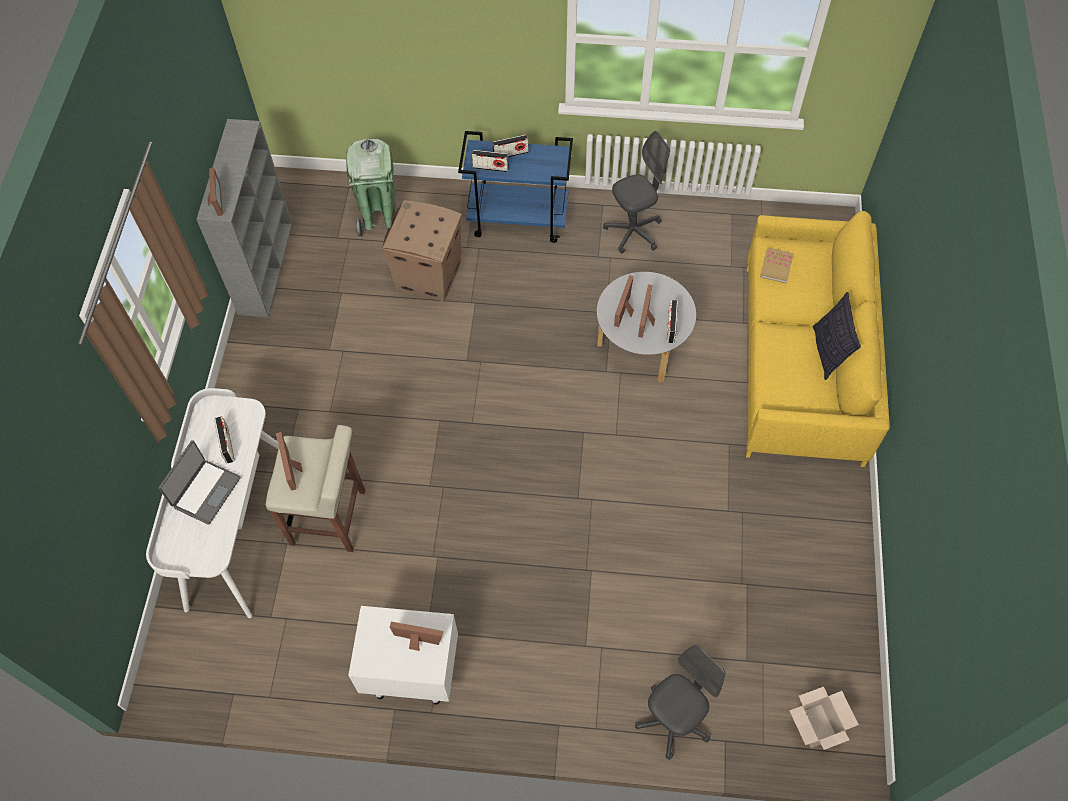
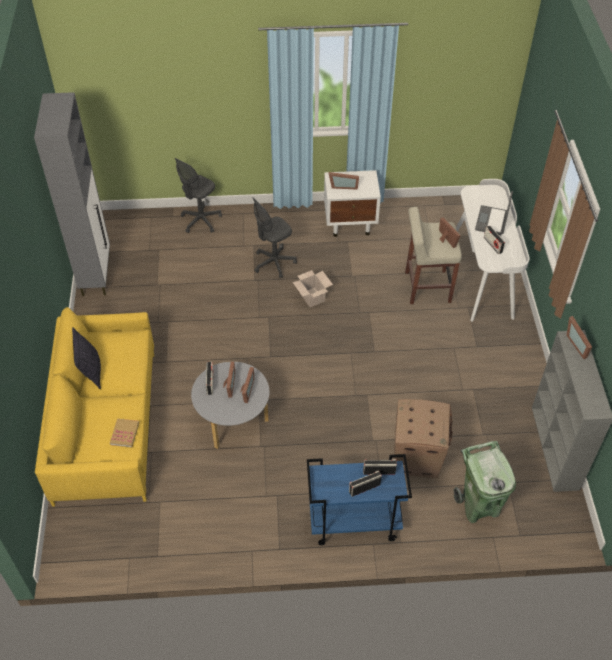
camera: 170 degrees right, 10 degrees down
(633, 232) = (248, 524): grey office chair -> grey office chair (274, 263)
(815, 725) = (122, 227): cardboard box -> cardboard box (313, 297)
(847, 620) = (96, 274): none -> grey cabinet

